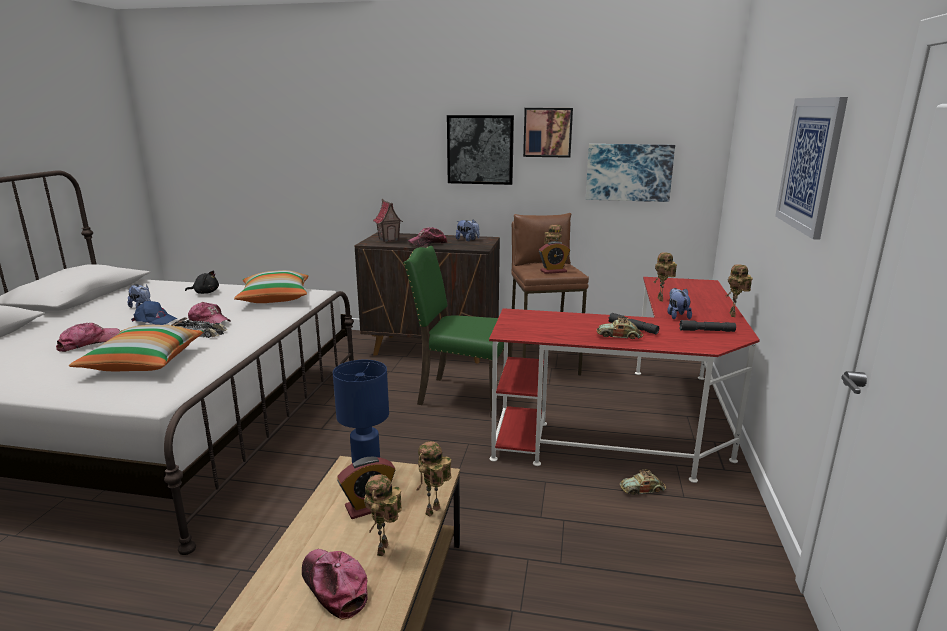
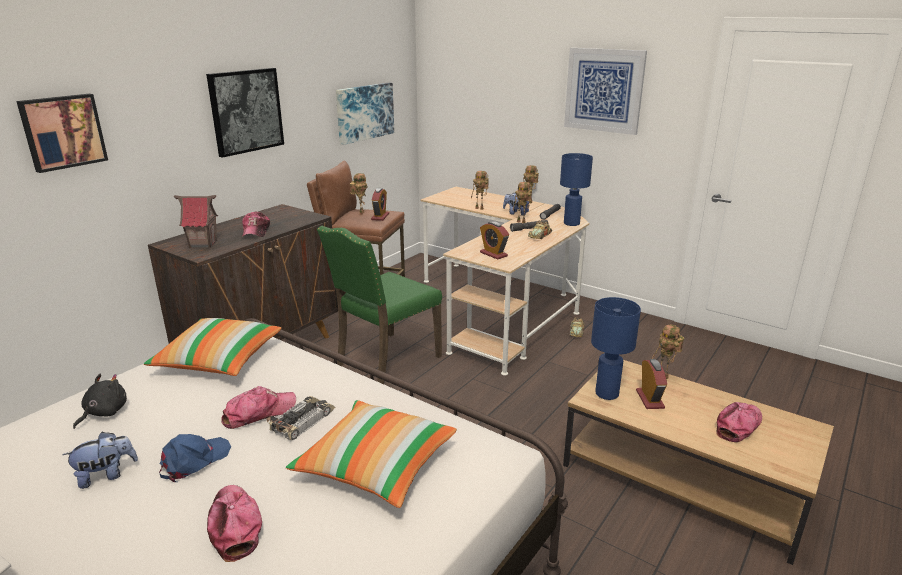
camera: 65 degrees left, 5 degrees up
(334, 586) = (738, 426): cap -> cap turned 150 degrees clockwise
(384, 550) = (703, 401): toy robot -> toy robot (522, 222)
(468, 240) = (272, 215): plush toy -> none
(527, 325) = (493, 254): none -> alarm clock
(547, 132) = (303, 83): picture -> picture (62, 132)
(636, 427) = (503, 308): red desk -> beige desk
(693, 345) = (571, 223): none -> blue table lamp

